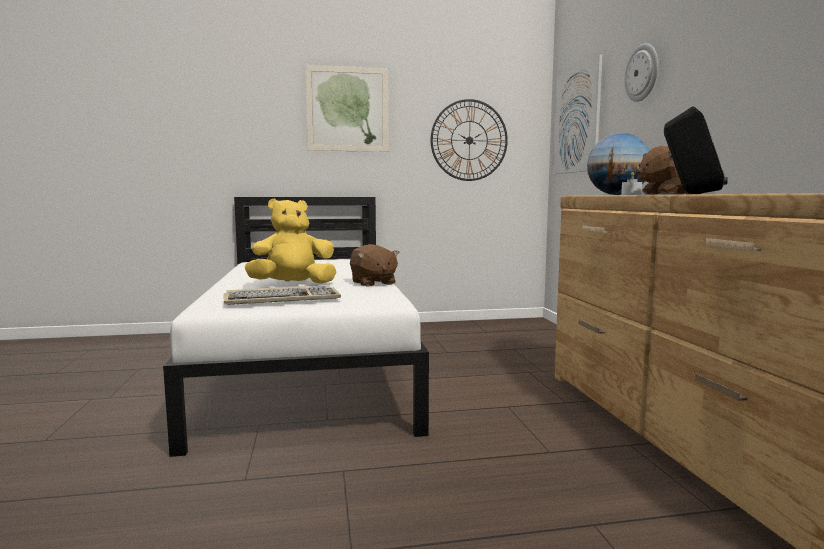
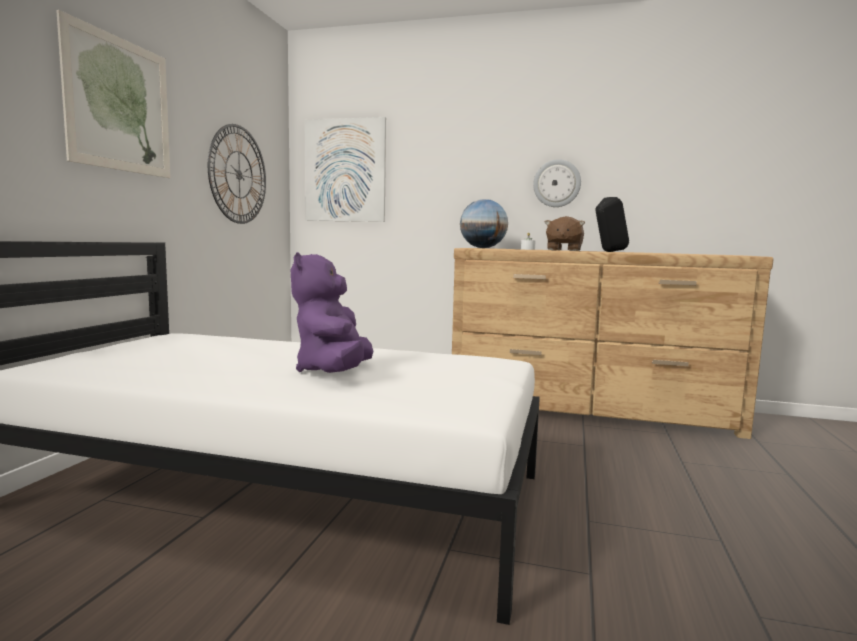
camera: 65 degrees left, 0 degrees up
(283, 299) = (444, 383): keyboard -> none
(293, 285) = (334, 372): yellow plush toy -> purple plush toy
(373, 283) = (378, 352): brown plush toy -> none
(642, 73) = (446, 147): wall clock -> wall clock (557, 183)

